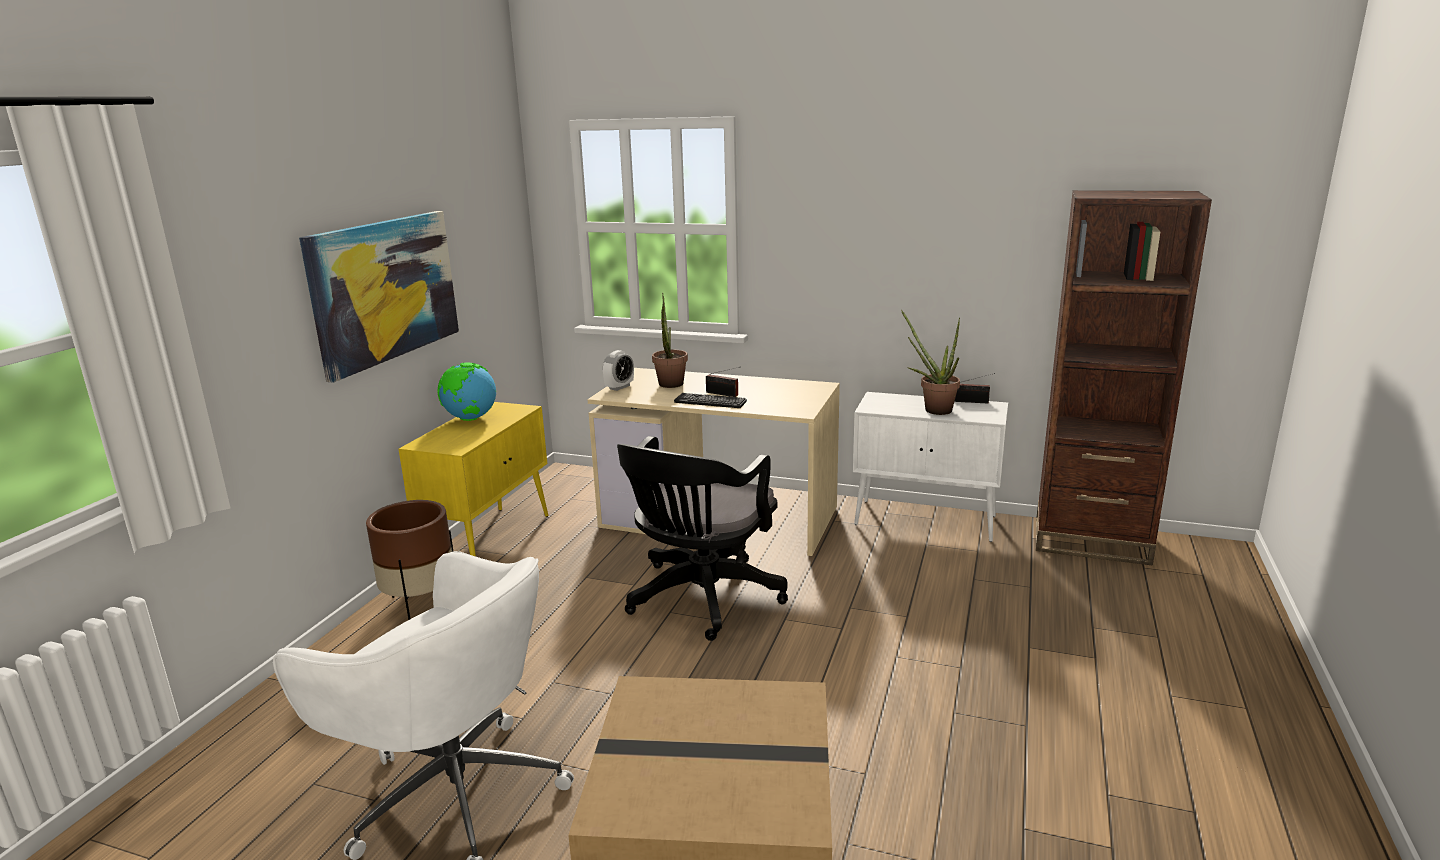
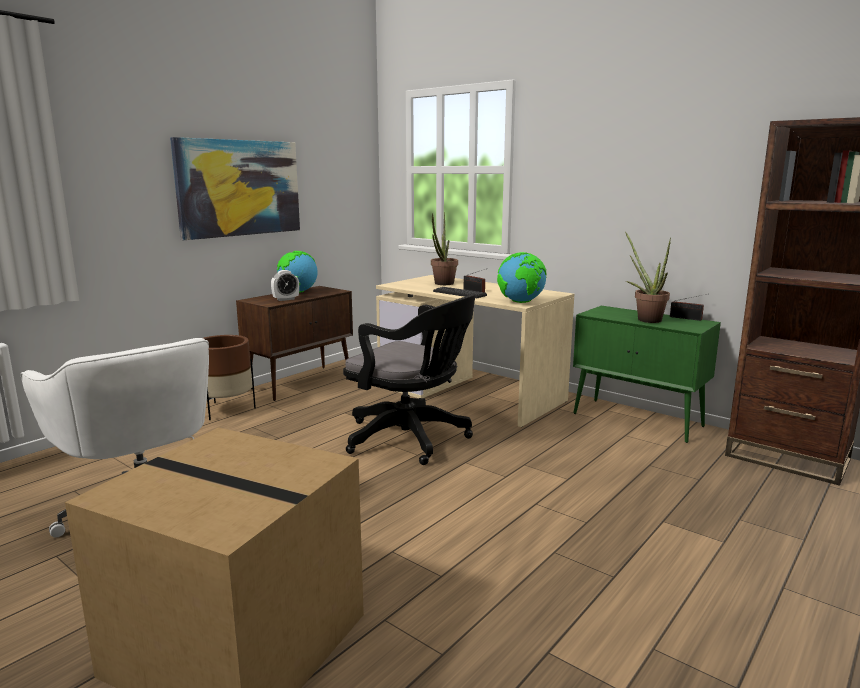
camera: 20 degrees right, 5 degrees down
(489, 540) = (301, 383): yellow cabinet -> brown cabinet
(619, 387) = (406, 282): alarm clock -> alarm clock (286, 299)
(700, 600) = (412, 439): black office chair -> black office chair turned 105 degrees counterclockwise
(798, 408) = (521, 302): none -> globe
(926, 520) = (638, 420): white cabinet -> green cabinet

